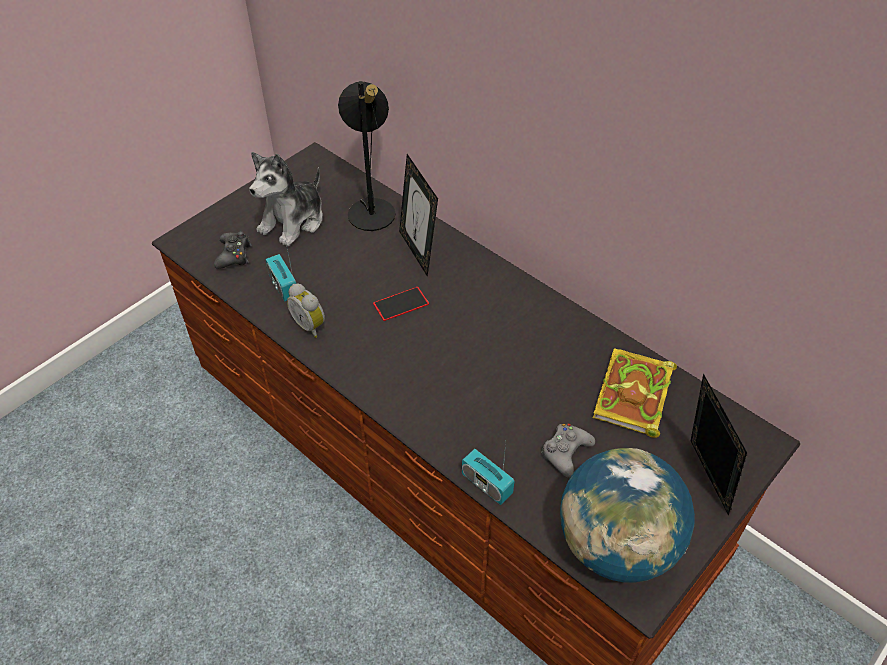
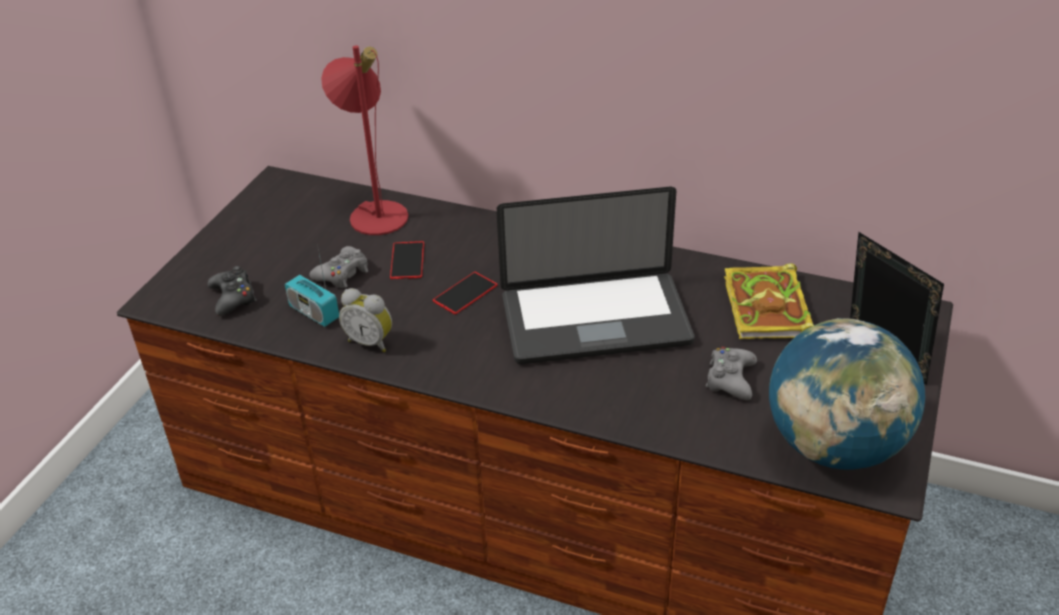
camera: 20 degrees left, 10 degrees down
(293, 221) = (288, 247): plush toy -> none
(320, 257) = (342, 274): none -> grey game controller
(371, 208) = (375, 211): black table lamp -> red table lamp
(373, 260) = (407, 260): none -> phone
(418, 251) = (455, 239): picture frame -> none
(486, 484) = (665, 434): radio -> none
(487, 361) = (595, 320): none -> laptop

